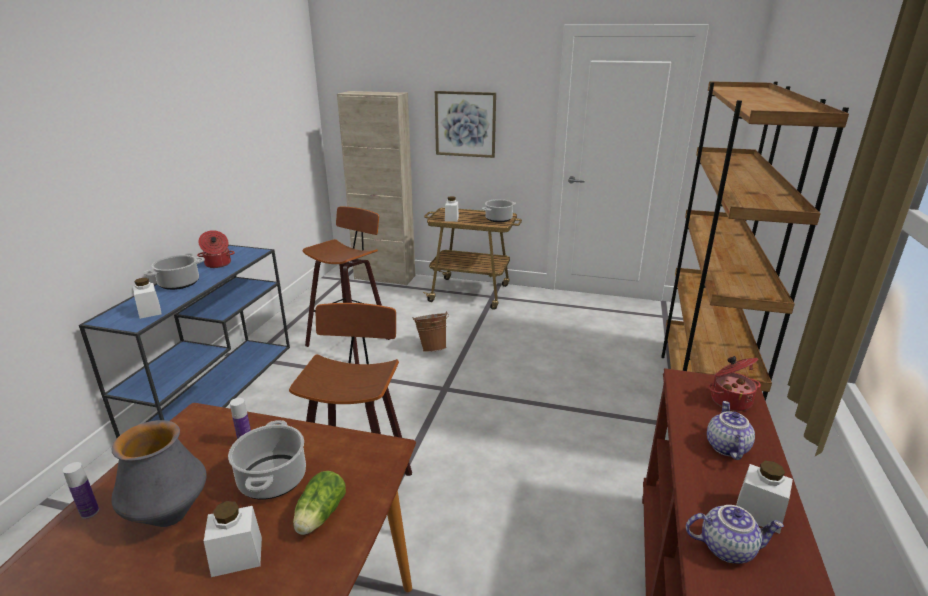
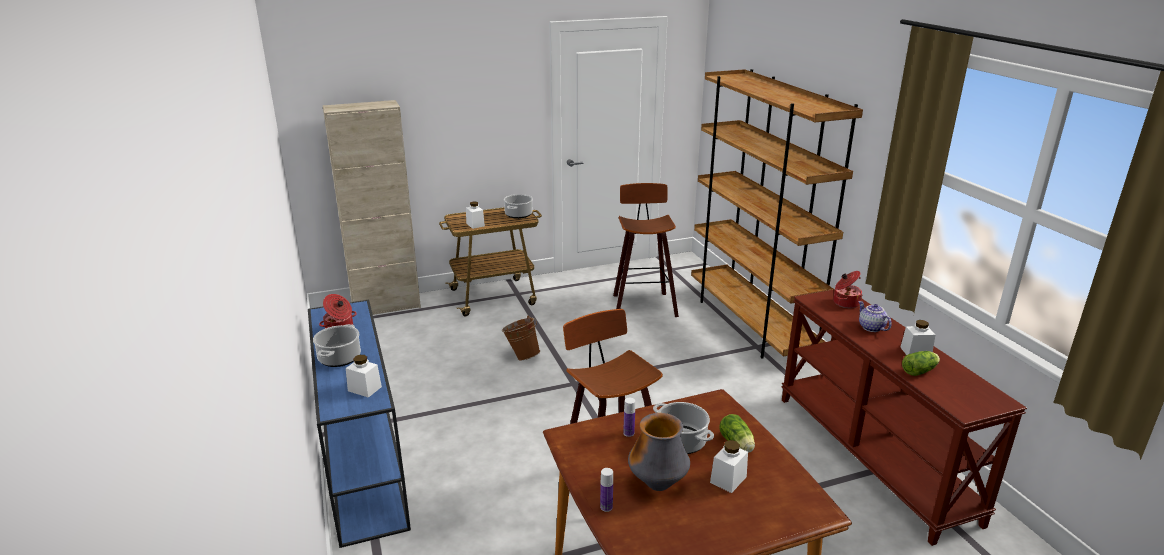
camera: 35 degrees left, 0 degrees up
(351, 341) = (439, 376): stool -> stool (642, 304)
(465, 124) = (460, 124): picture -> none
(727, 547) = (920, 371): teapot -> lettuce

